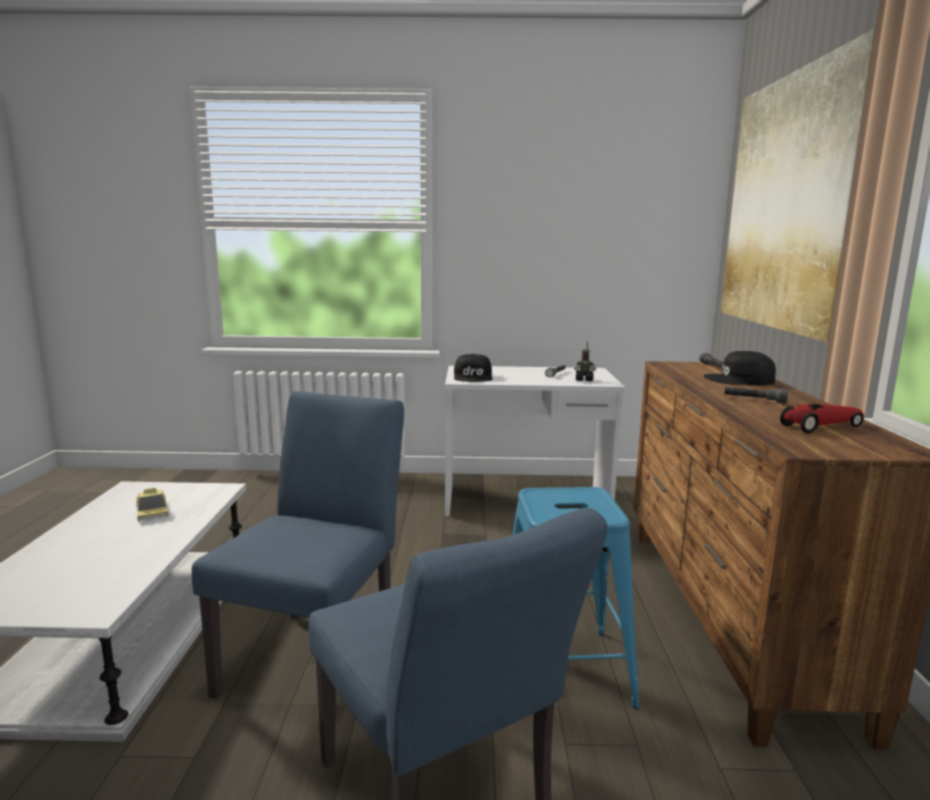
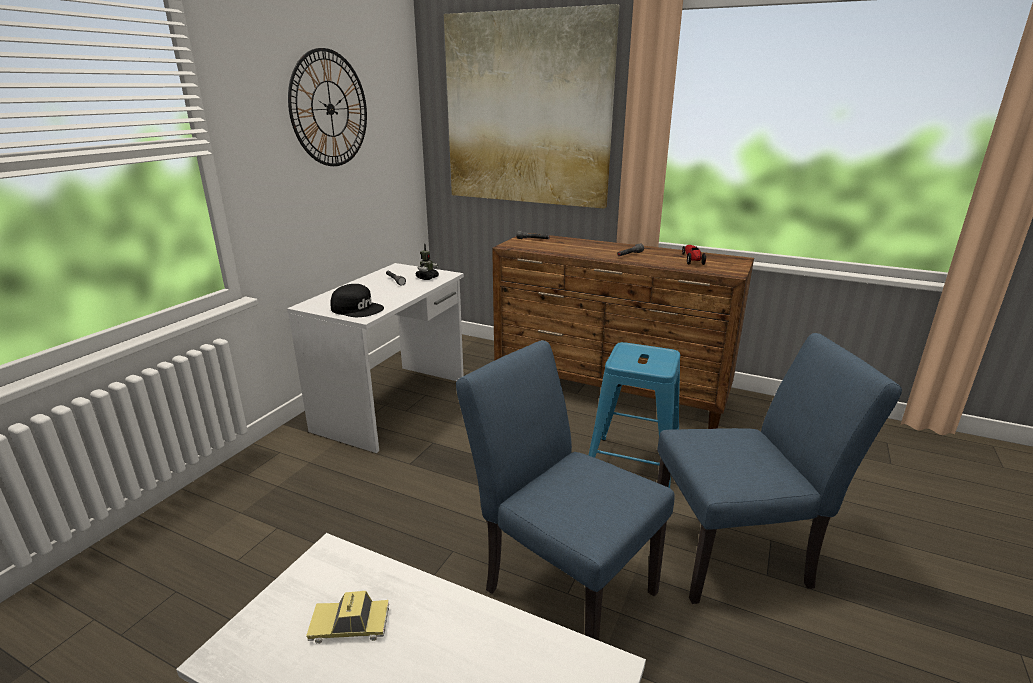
camera: 65 degrees left, 10 degrees up
(570, 205) = (330, 109): none -> wall clock
(739, 380) = (576, 244): black cap -> none

